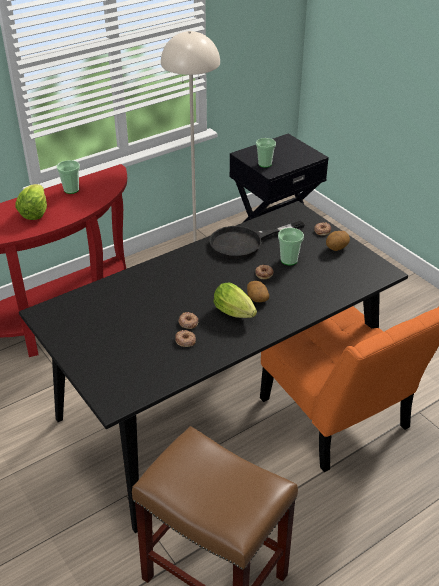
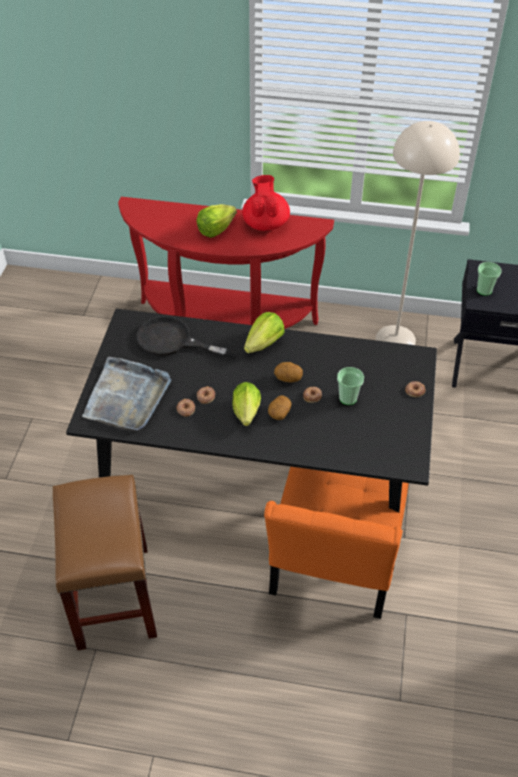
camera: 45 degrees right, 10 degrees up
(71, 190) = (265, 223): cup -> red teapot
(124, 364) = (127, 397): none -> grey tray
(181, 263) = (264, 343): none -> lettuce
(245, 242) = (336, 358): black frying pan -> black frying pan (173, 341)
(336, 248) = (403, 415): potato -> potato (288, 378)

